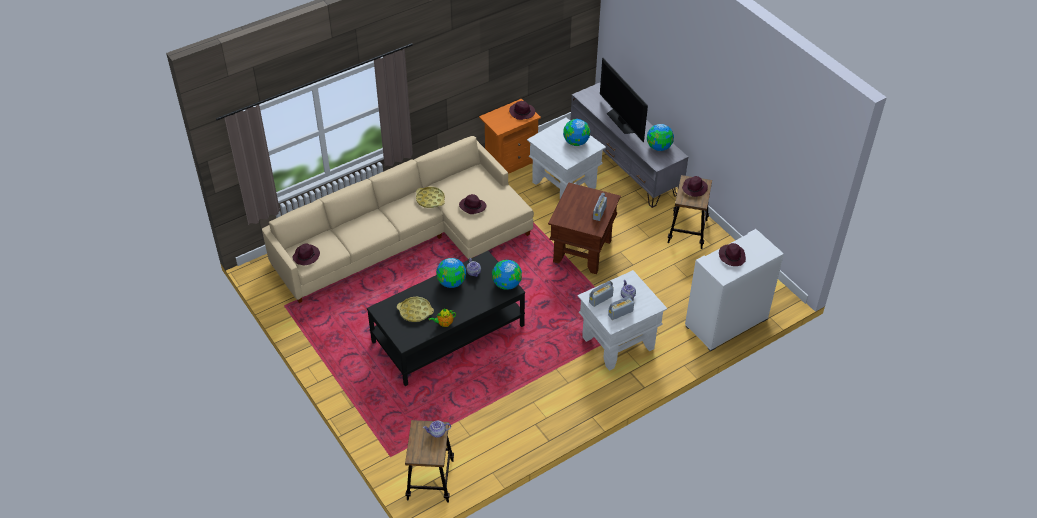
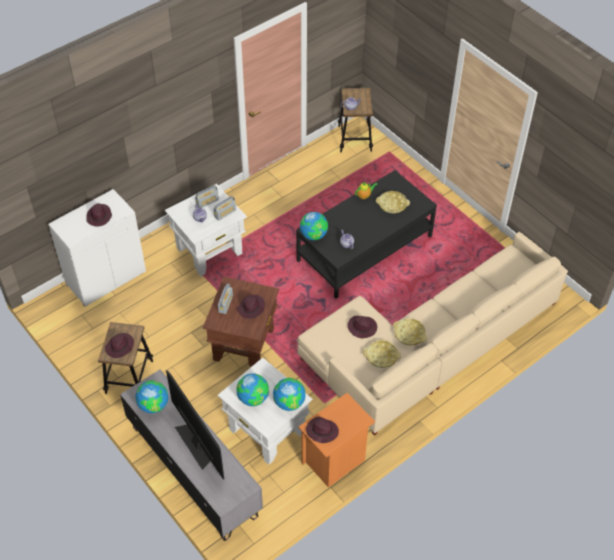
camera: 175 degrees right, 5 degrees up
(306, 256) = (514, 260): purple hat -> purple hat (251, 308)
(452, 282) = (365, 233): globe -> globe (289, 402)
(460, 184) = (381, 356): none -> yellow tray

